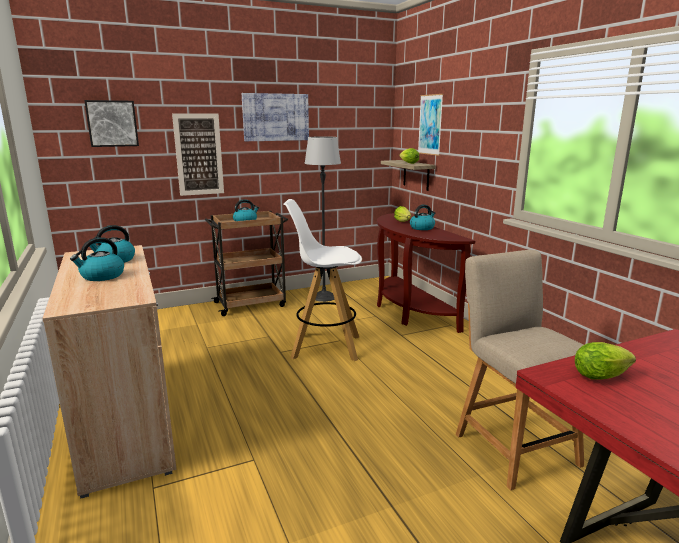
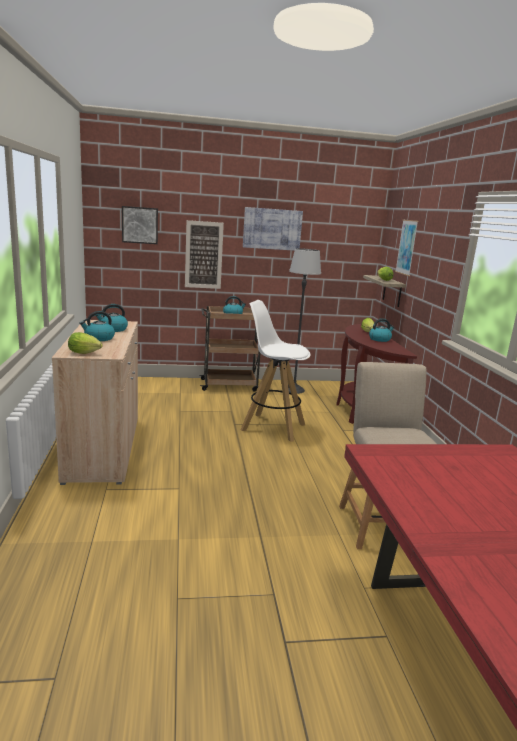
camera: 15 degrees right, 0 degrees up
(603, 376) = (406, 459): lettuce -> lettuce (86, 353)

